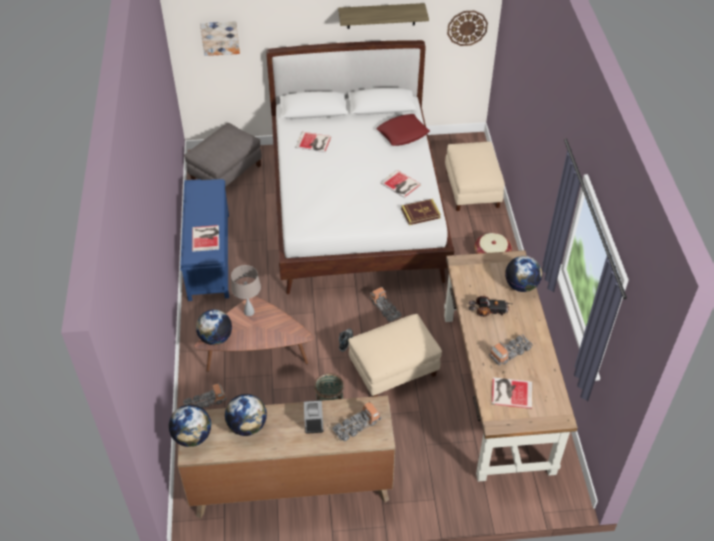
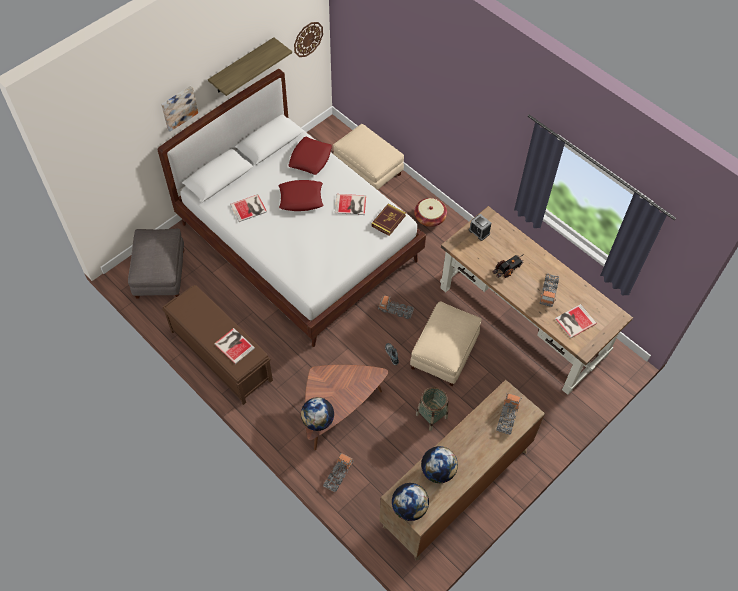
camera: 40 degrees left, 10 degrees up
(209, 255) = (220, 355): blue bench -> brown bench
(220, 37) = (114, 161): picture -> picture (178, 107)
(249, 312) = (321, 383): beige table lamp -> none
(313, 422) = (478, 435): alarm clock -> alarm clock (479, 232)
(363, 158) = (301, 198): none -> red pillow
(521, 285) = (510, 236): globe -> none

